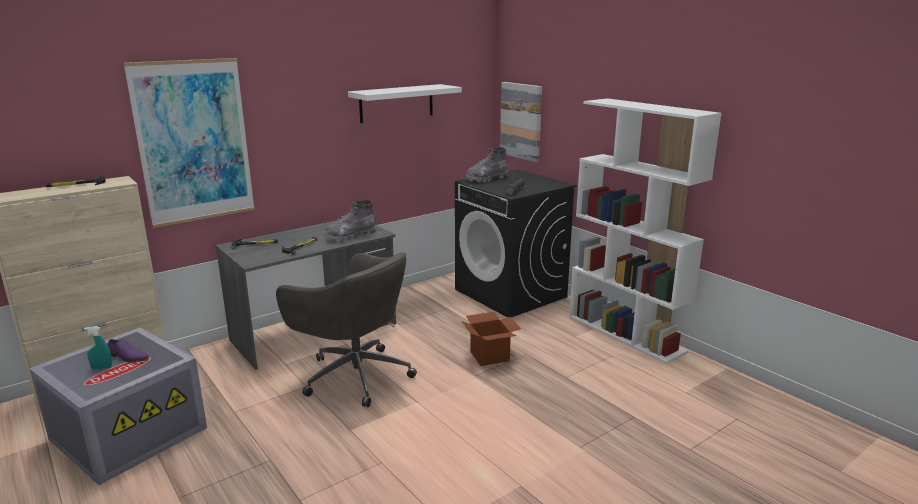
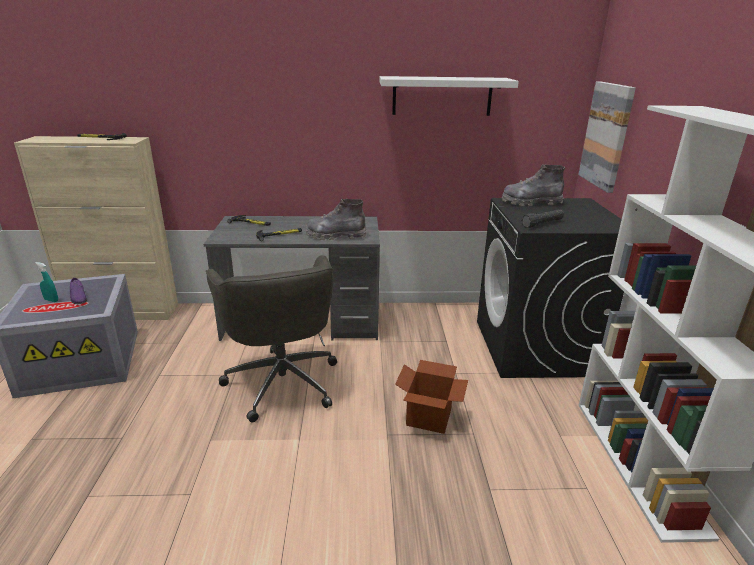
camera: 35 degrees right, 5 degrees up
(194, 142) = (210, 113): picture -> none

